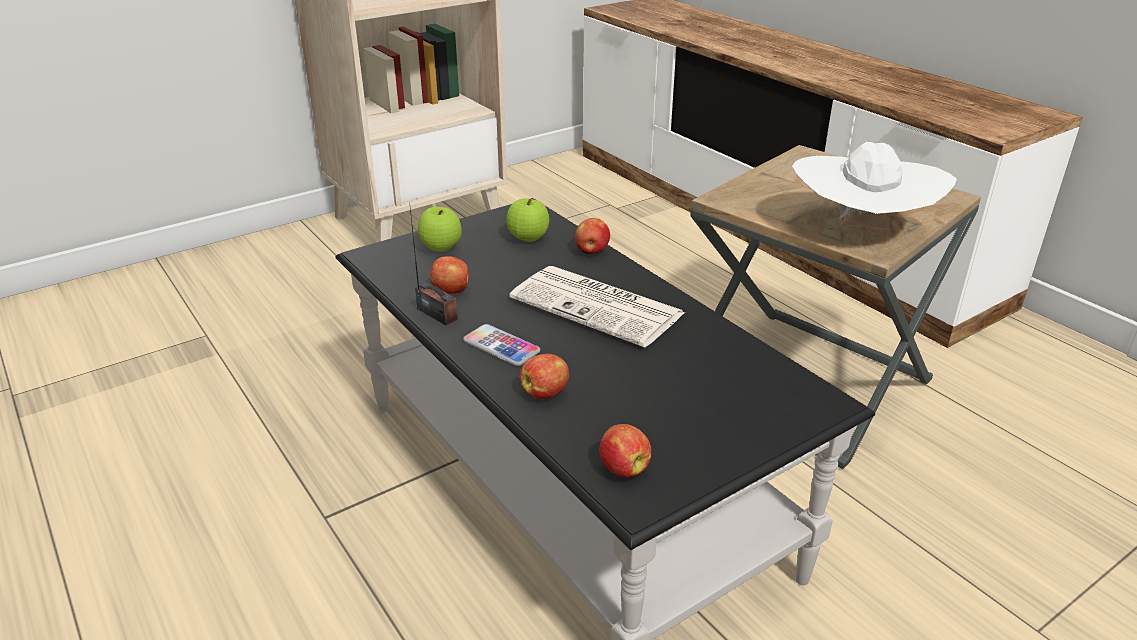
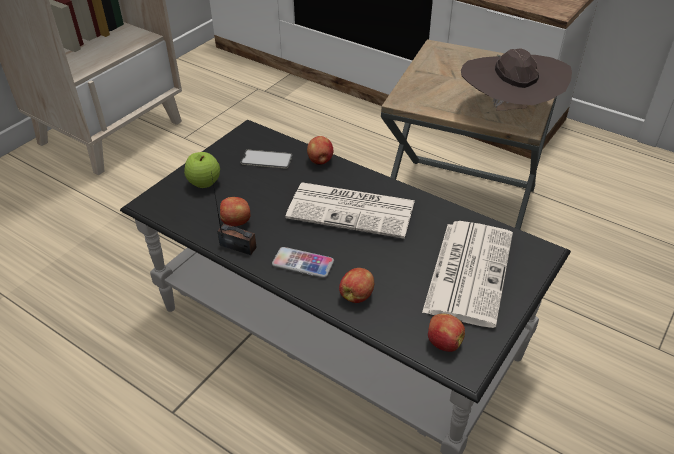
camera: 20 degrees left, 10 degrees up
(528, 238) = (266, 159): apple -> phone
(709, 400) = (468, 271): none -> newspaper
(860, 232) = (508, 112): white hat -> brown hat

